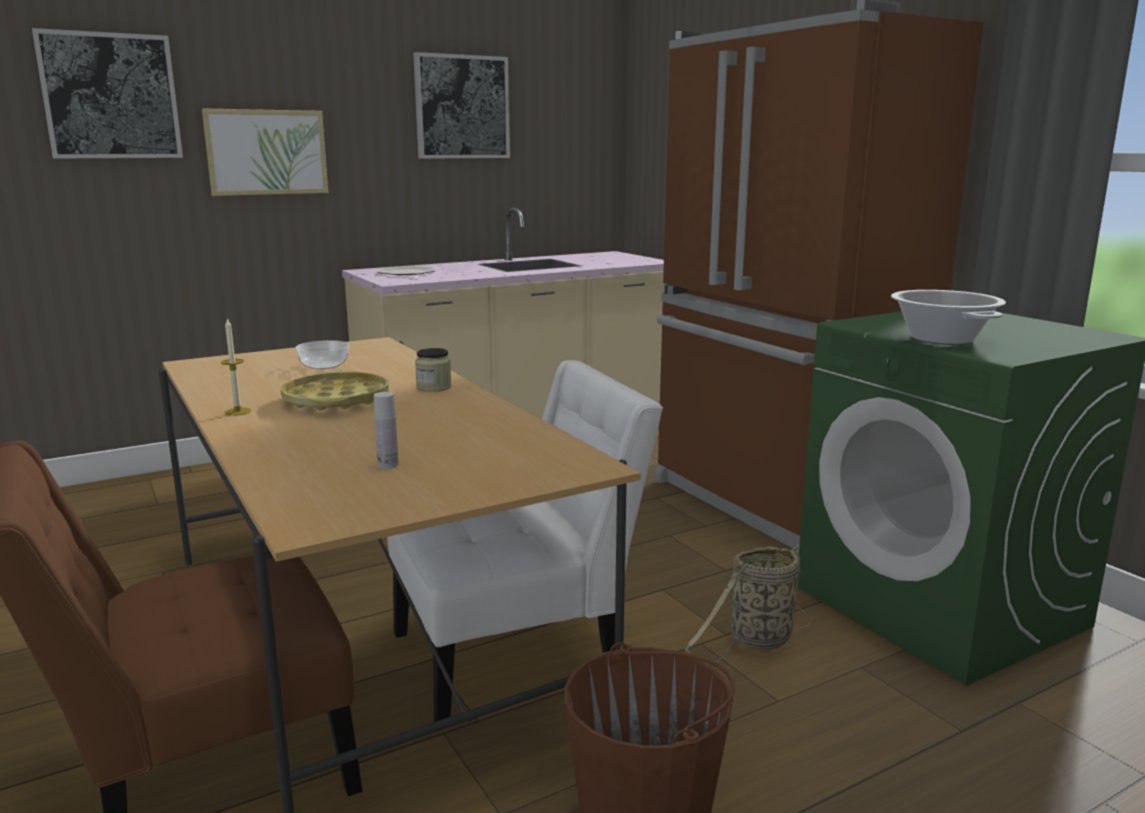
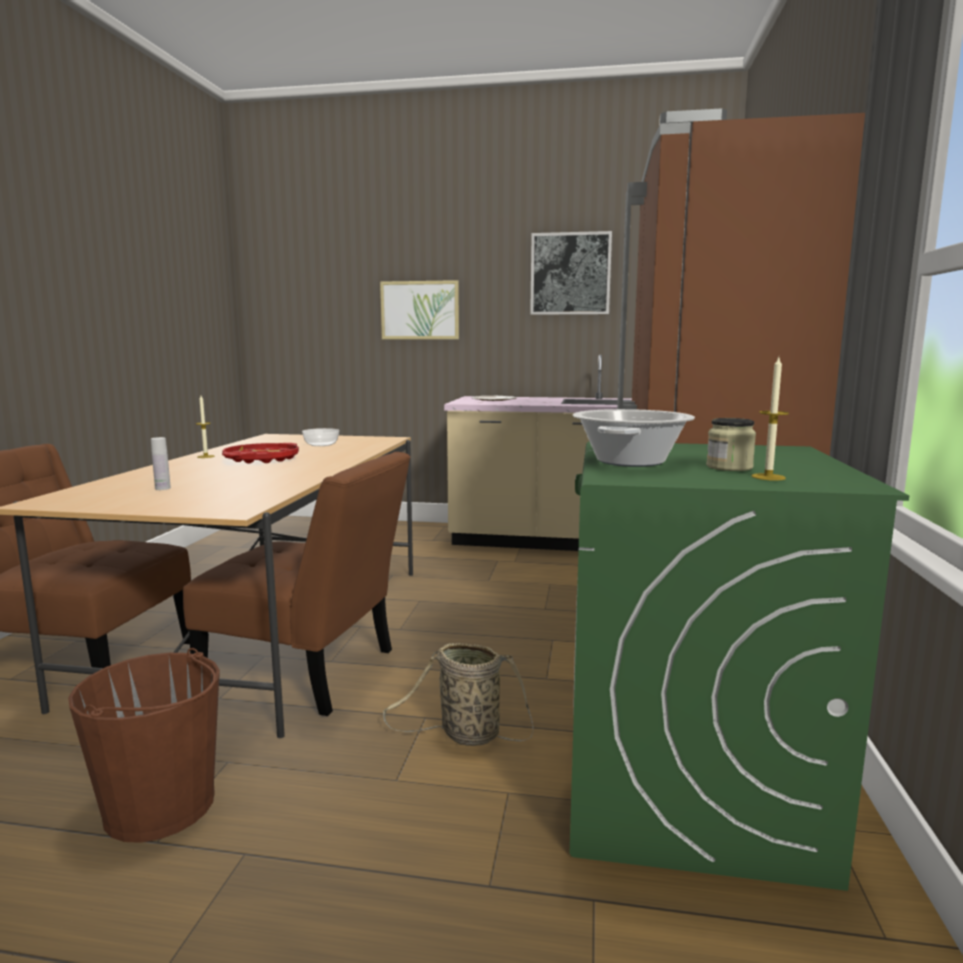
camera: 40 degrees right, 5 degrees down
(110, 96) = (330, 276): picture -> none
(336, 400) = (261, 459): yellow tray -> red tray
(434, 387) = (328, 461): jar -> jar (729, 467)
(518, 654) = (308, 673): white chair -> brown chair
(1057, 338) = (768, 477): none -> candle

